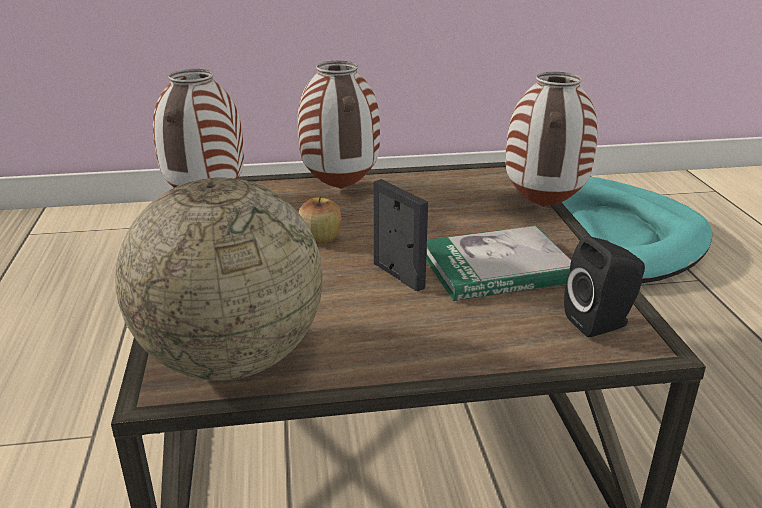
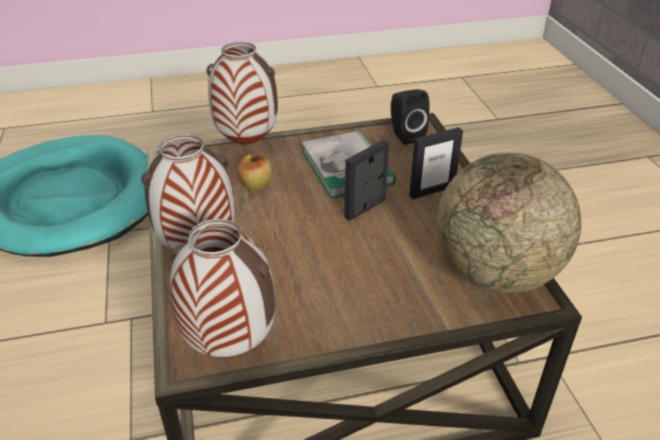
camera: 95 degrees left, 10 degrees up
(320, 238) = (309, 253): apple -> apple (255, 184)
(437, 332) = (431, 191): none -> picture frame

